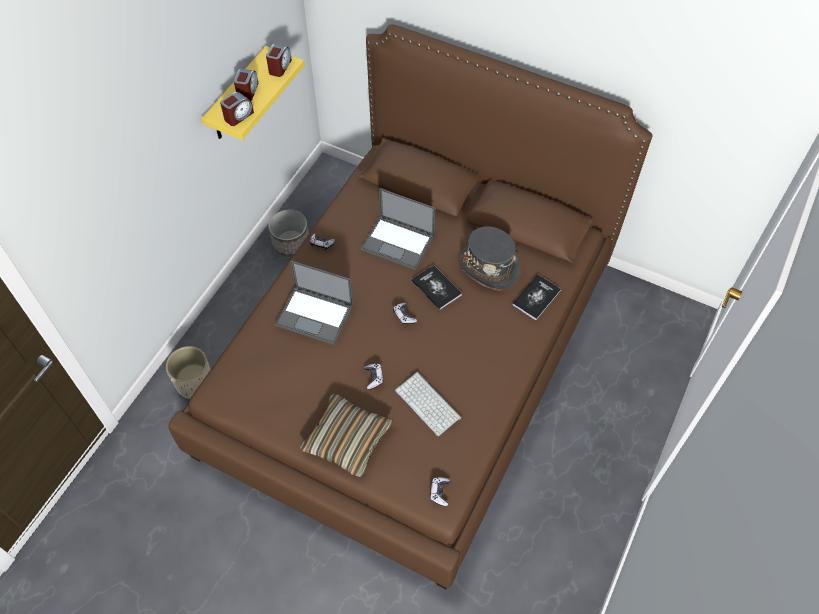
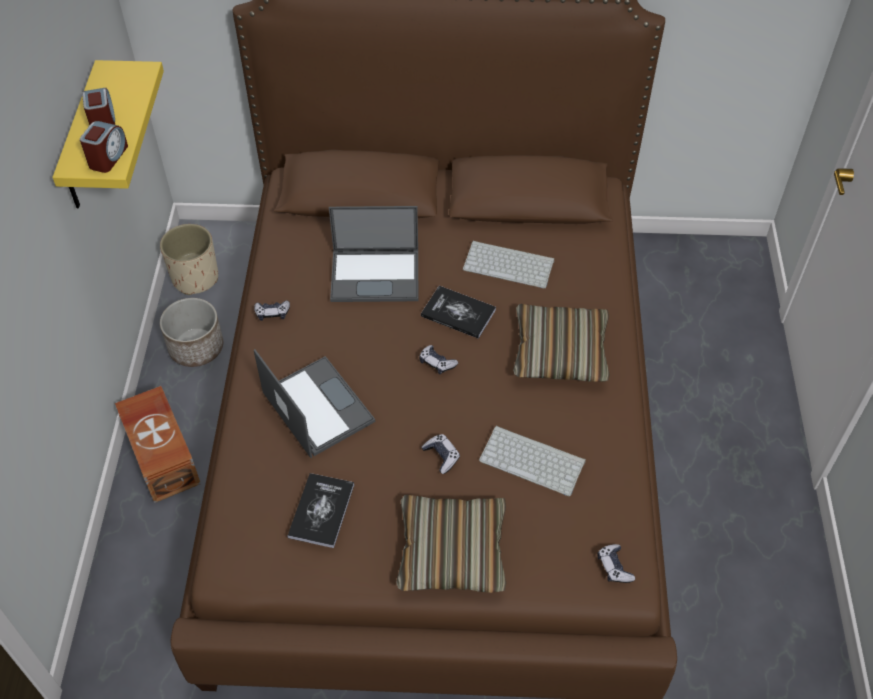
camera: 25 degrees left, 5 degrees down
(195, 383) = (153, 585): beige planter -> beige planter (195, 278)
(239, 305) = (163, 454): none -> brown storage box
(280, 67) = (132, 79): alarm clock -> none
(315, 315) = (316, 406): laptop -> laptop turned 120 degrees counterclockwise
(487, 340) = (560, 352): none -> pillow
(489, 267) = (510, 264): grey hat -> keyboard
(536, 297) = (590, 279): book -> book (321, 511)

